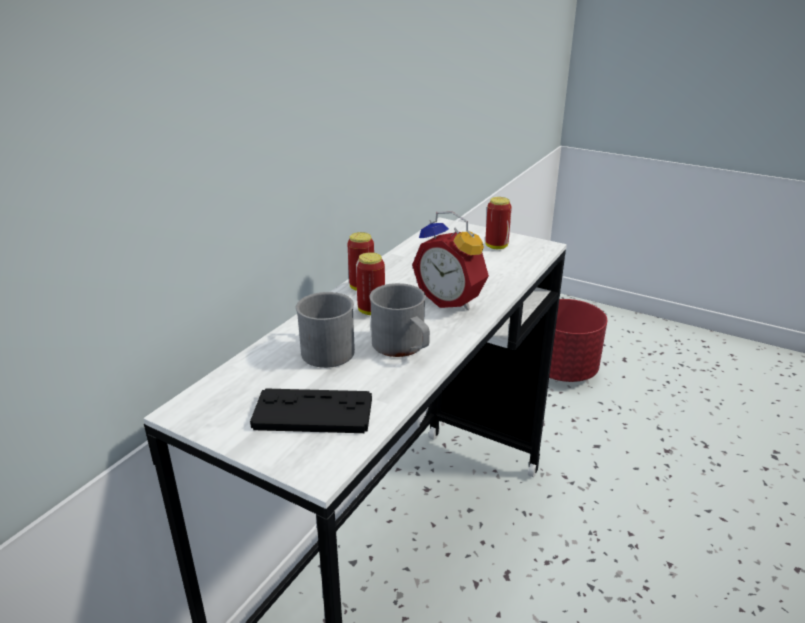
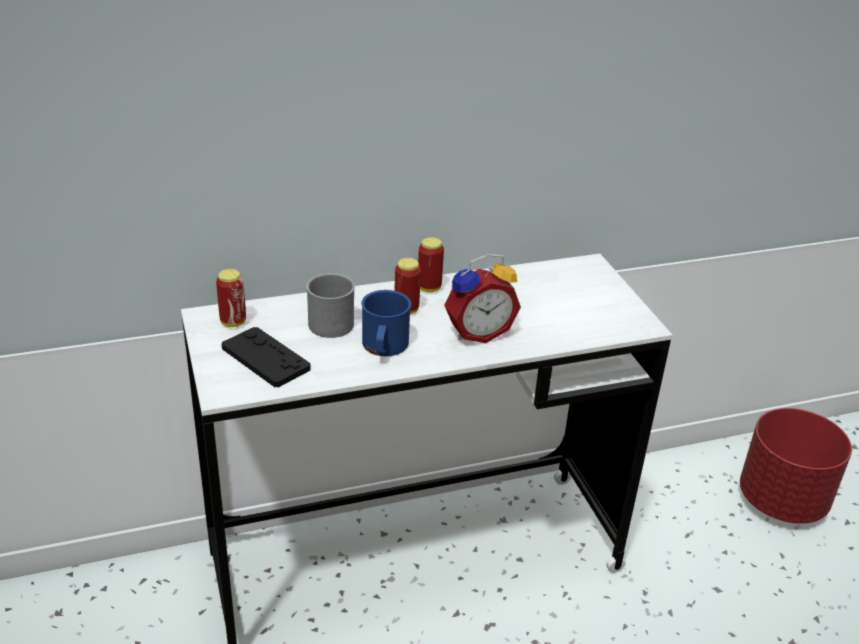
camera: 40 degrees right, 5 degrees up
(403, 347) = (384, 348): grey mug -> blue mug
(451, 300) = (477, 332): alarm clock -> alarm clock turned 105 degrees counterclockwise
(496, 246) = (599, 305): can -> can (233, 322)

